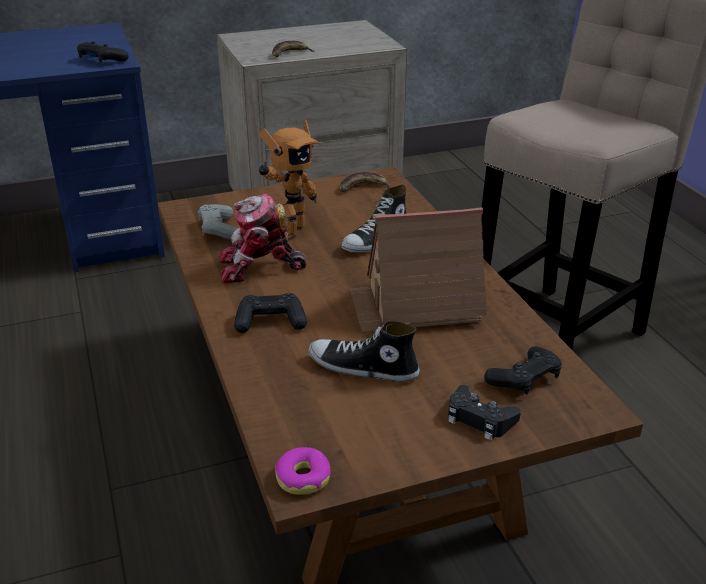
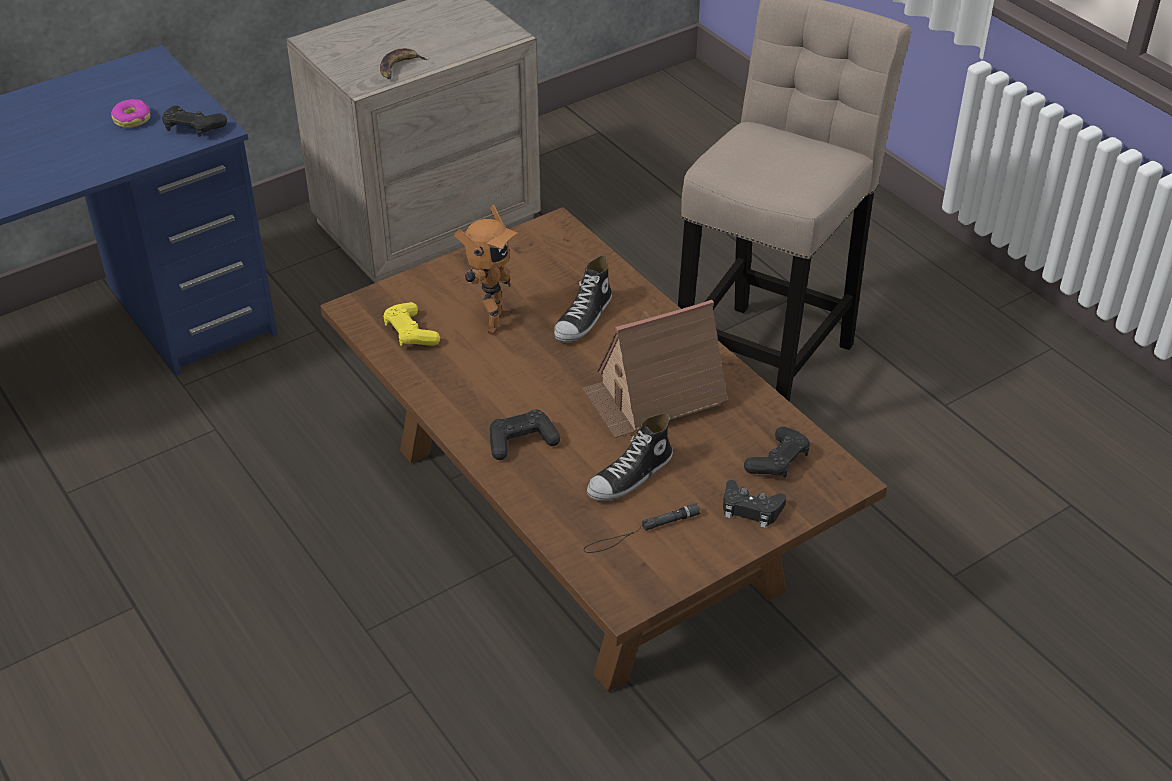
camera: 15 degrees left, 10 degrees up
(219, 229) = (410, 333): grey game controller -> yellow game controller
(259, 267) = (479, 377): toy robot -> none
(303, 478) = (623, 594): donut -> donut (132, 119)
(351, 419) = (641, 532): none -> black flashlight
(362, 368) = (630, 477): shoe -> shoe turned 45 degrees counterclockwise
(363, 187) = (540, 245): banana -> none

